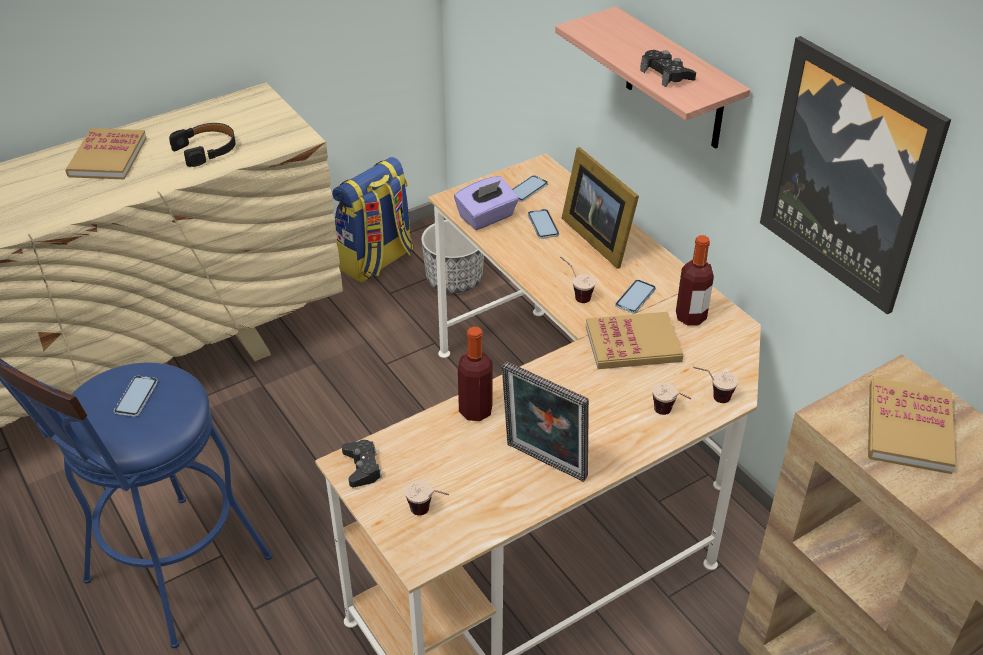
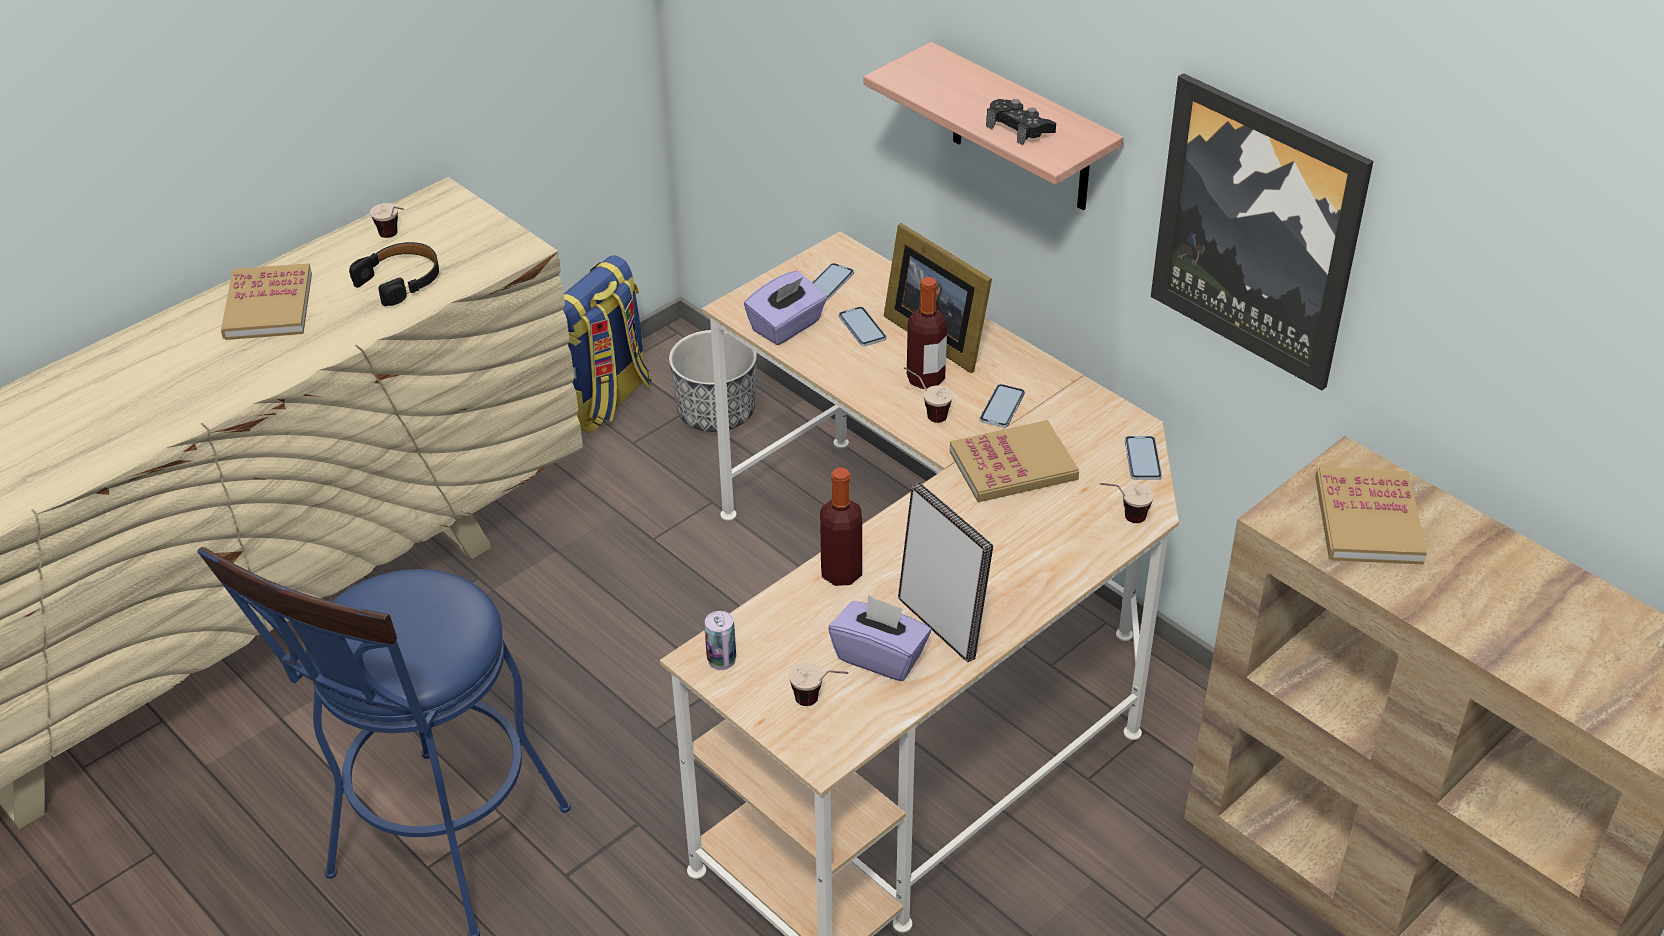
camera: 10 degrees left, 0 degrees up
(136, 397) = (406, 615): phone -> phone (1142, 459)
(362, 467) = (721, 660): black game controller -> can
(487, 483) = (880, 656): none -> purple tissue box
(543, 464) = (941, 625): picture frame -> picture frame turned 150 degrees counterclockwise
(669, 415) = (1078, 546): cup -> cup (395, 237)
(690, 317) = (1076, 423): bottle -> bottle (925, 379)

